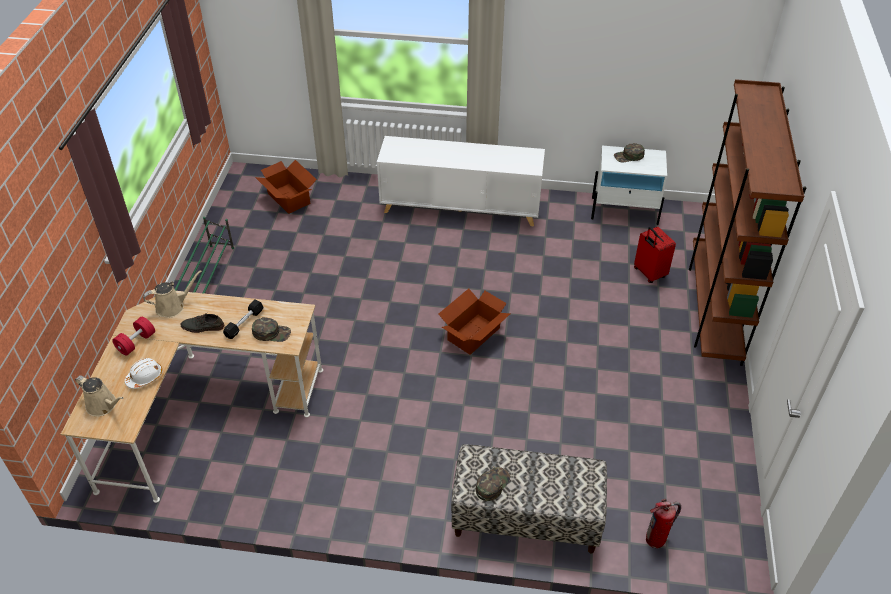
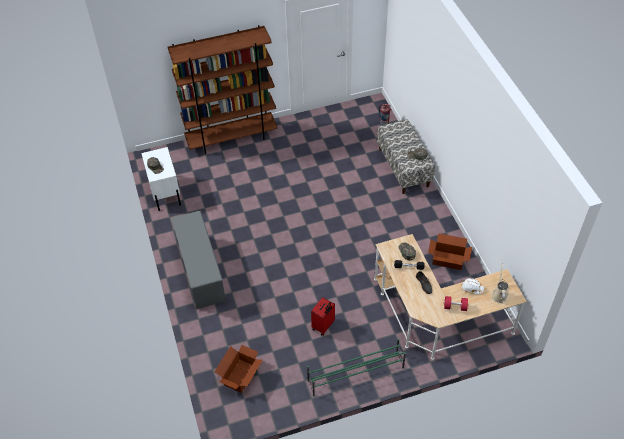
camera: 115 degrees left, 5 degrees up
(173, 307) = (420, 306): beige watering can -> none
(461, 207) = (201, 272): white cabinet -> grey shoe rack
(473, 334) = (308, 225): cardboard box -> cardboard box (448, 260)
(649, 273) = (217, 168): red suitcase -> red suitcase (323, 326)

